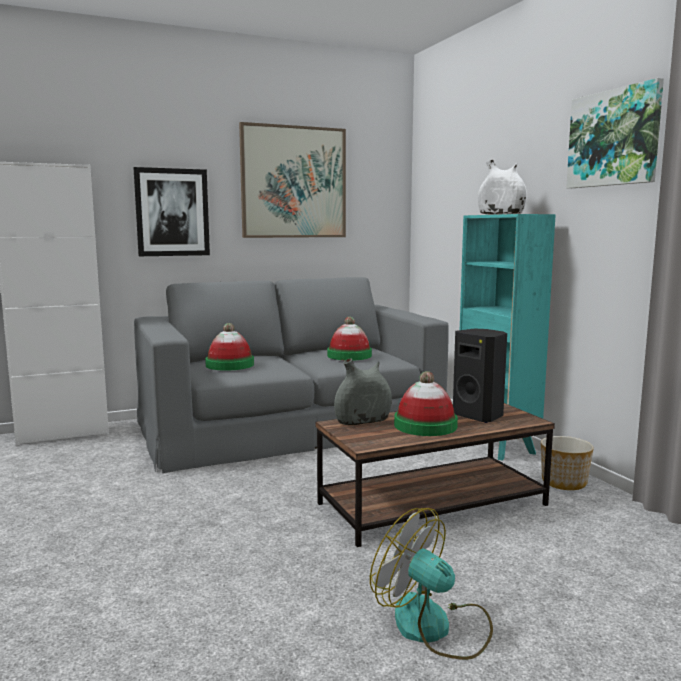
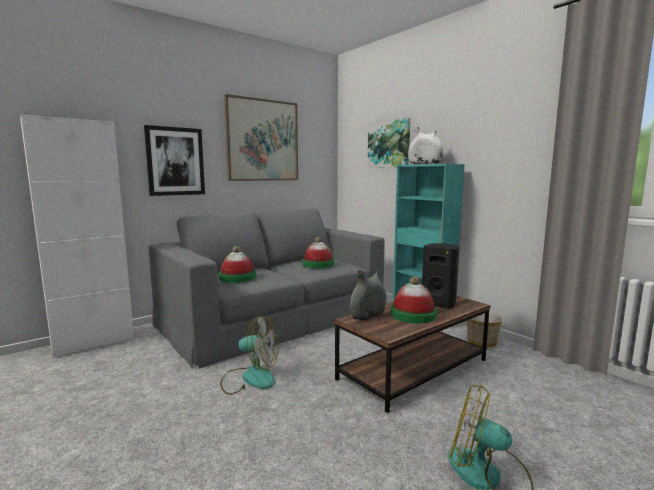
camera: 15 degrees left, 0 degrees up
(215, 490) = (250, 378): none -> fan
(614, 138) = (509, 114): picture -> picture (389, 144)

